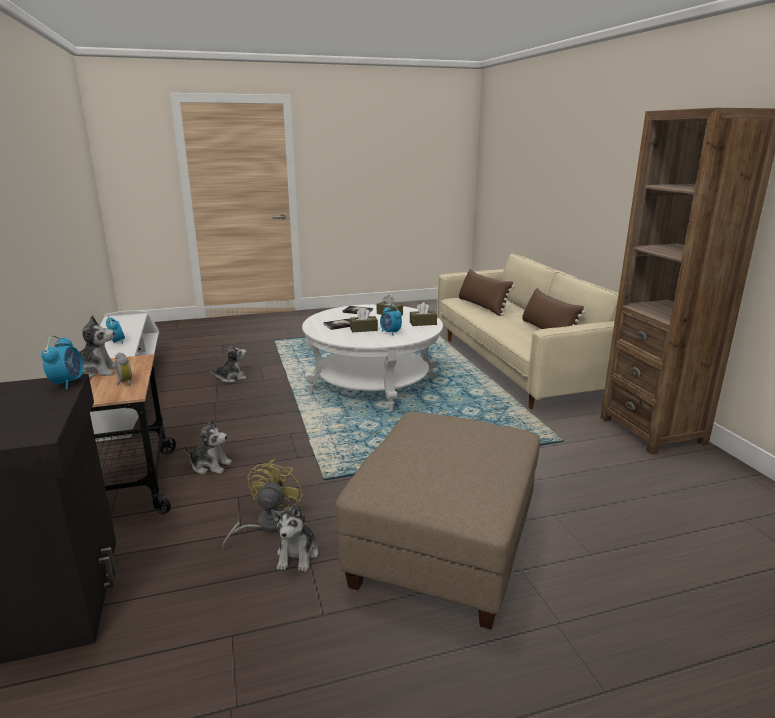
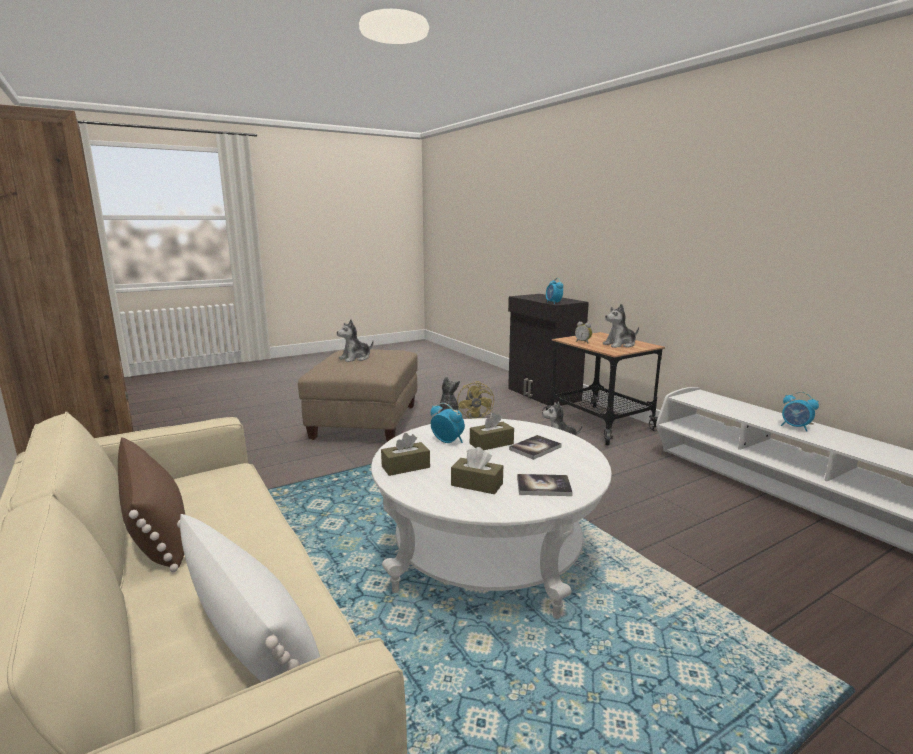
camera: 165 degrees right, 5 degrees down
(231, 378) = (711, 536): plush toy -> plush toy (355, 358)
(482, 306) = (252, 640): brown pillow -> white pillow

